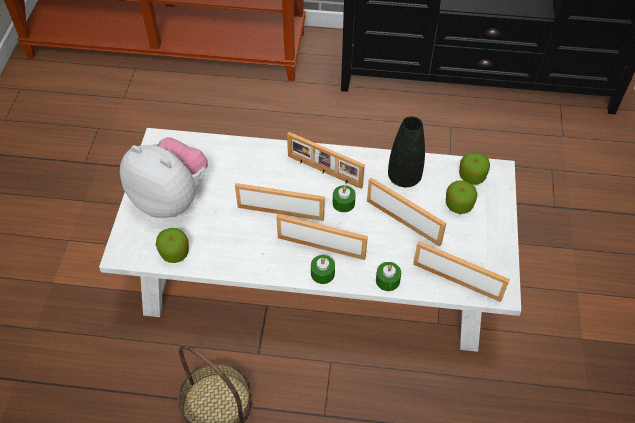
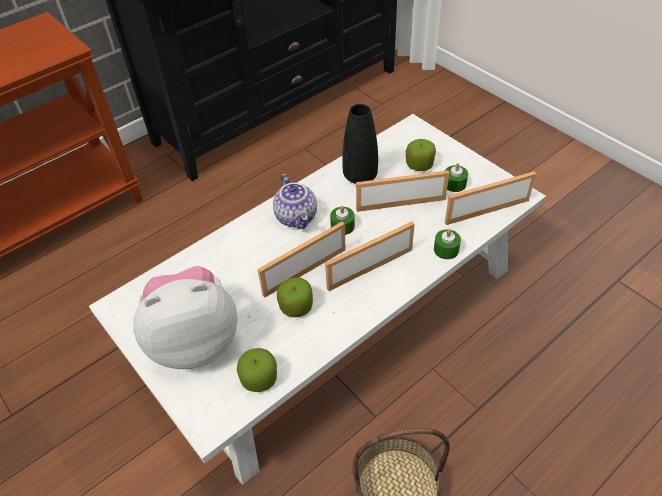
camera: 45 degrees left, 5 degrees down
(322, 273) = (397, 285): green candle -> green candle (454, 184)
(324, 172) = (297, 217): picture frame -> teapot
(471, 176) = (401, 142): apple -> apple (296, 307)

